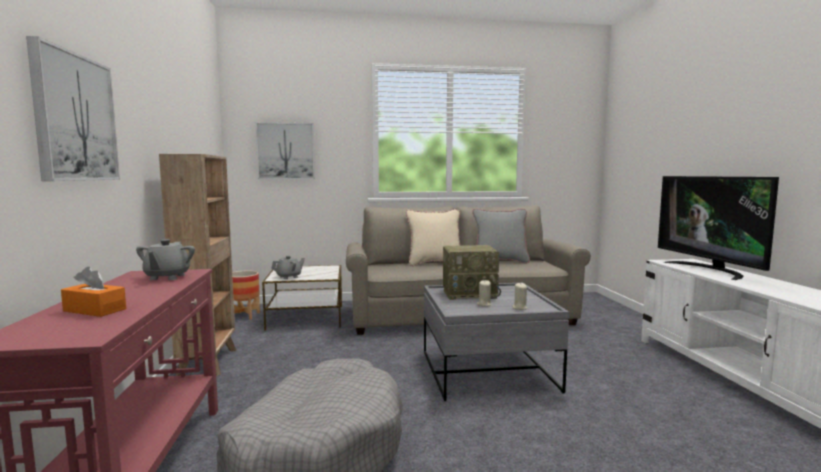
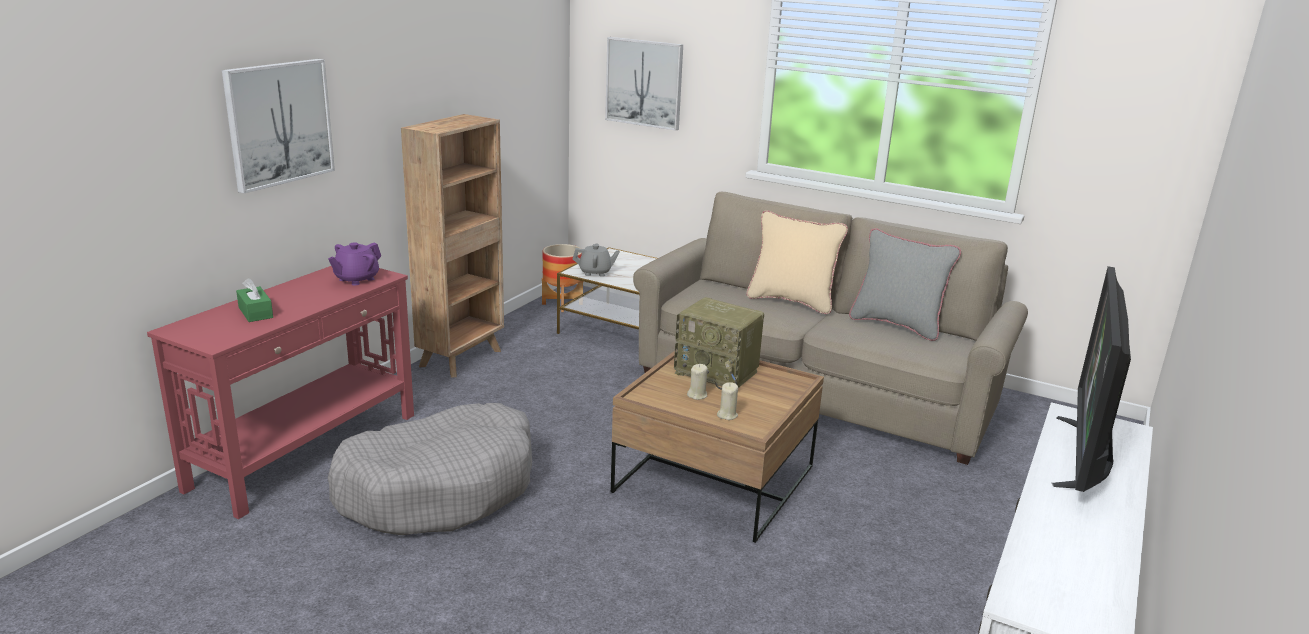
camera: 35 degrees right, 15 degrees up
(95, 310) = (255, 312): orange tissue box -> green tissue box
(167, 277) = (356, 279): grey teapot -> purple teapot
(487, 371) = (714, 479): grey coffee table -> brown coffee table

